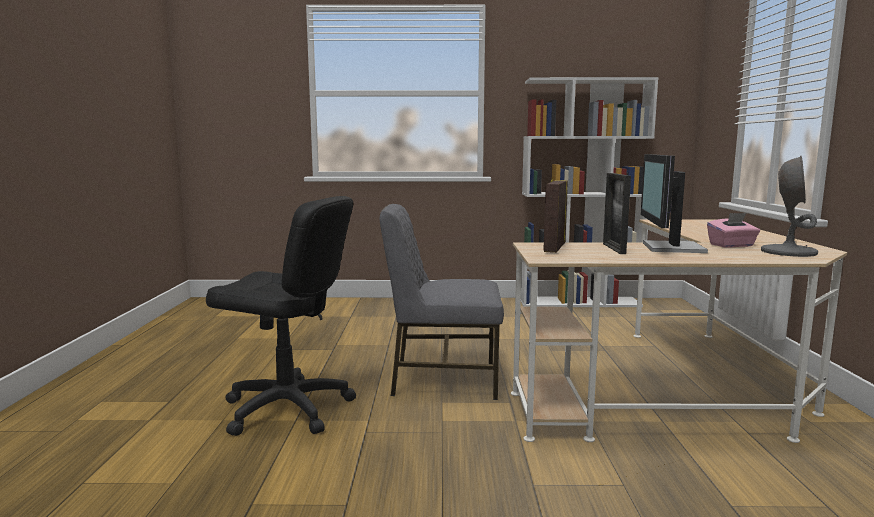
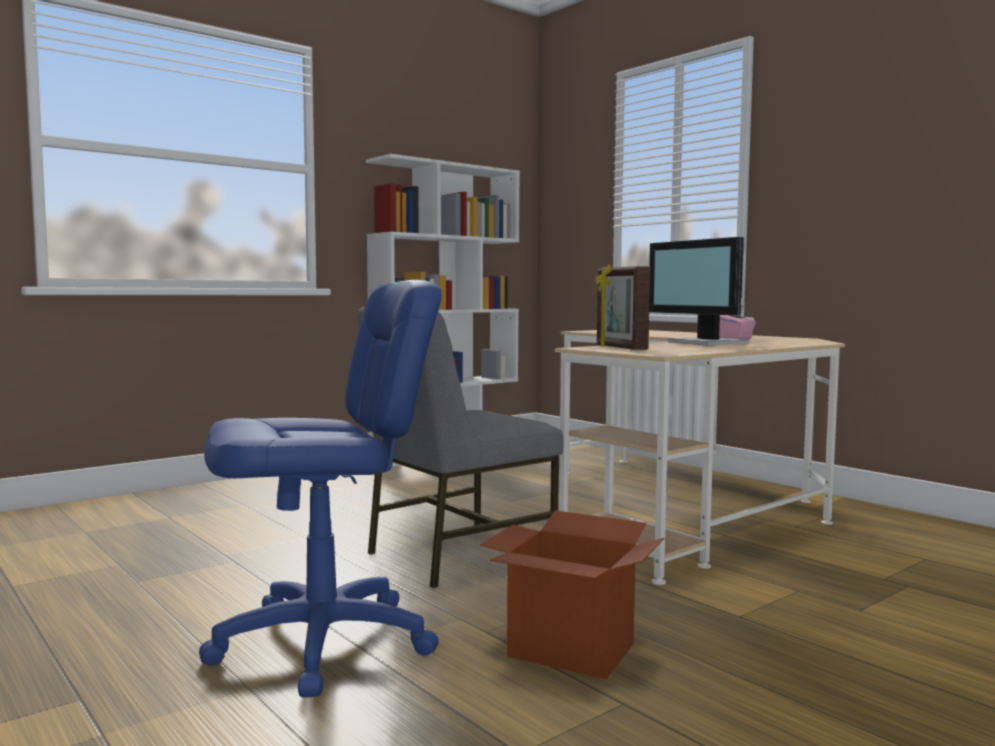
camera: 40 degrees left, 5 degrees down
(287, 409) = (324, 643): black office chair -> blue office chair
(383, 461) = (570, 650): none -> cardboard box
(614, 248) = (669, 345): picture frame -> none
(788, 252) = (790, 340): grey table lamp -> none

